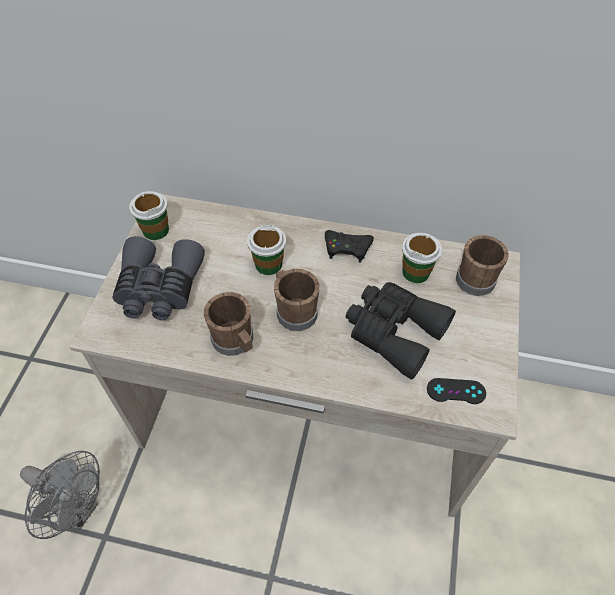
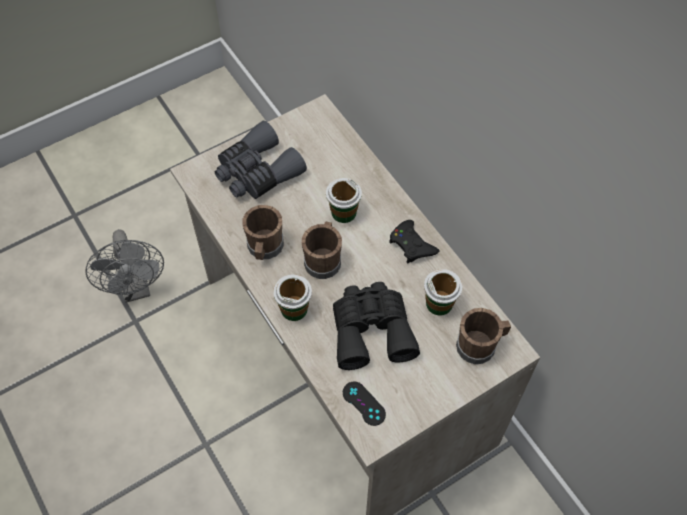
camera: 45 degrees right, 5 degrees up
(155, 230) = (298, 127): cup -> cup (294, 308)

